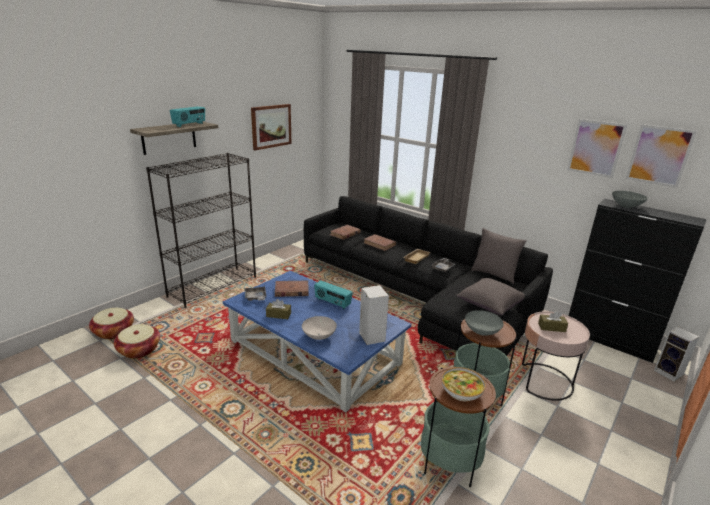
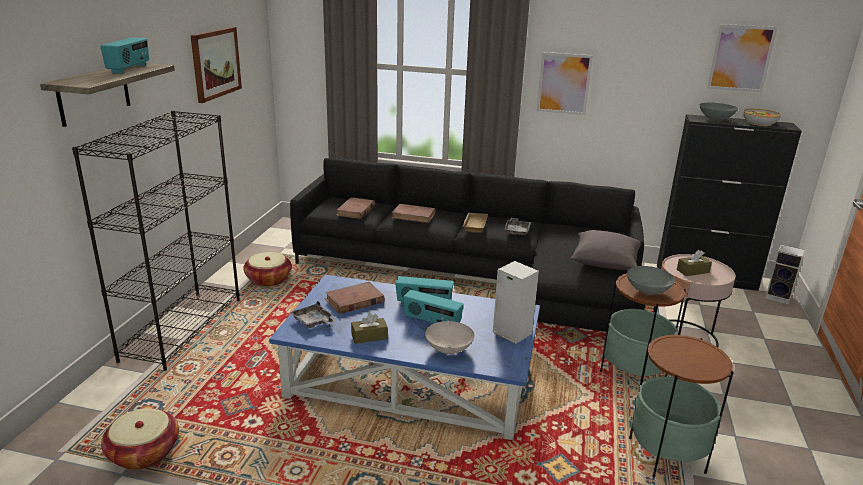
camera: 25 degrees left, 0 degrees up
(114, 332) = (71, 439): basket -> basket (268, 280)
(325, 316) = (432, 322): none -> radio
(461, 391) = (693, 360): bowl -> bowl (759, 123)
(494, 274) = (575, 227): grey pillow -> none
(595, 148) = (671, 56): picture -> picture (564, 83)

